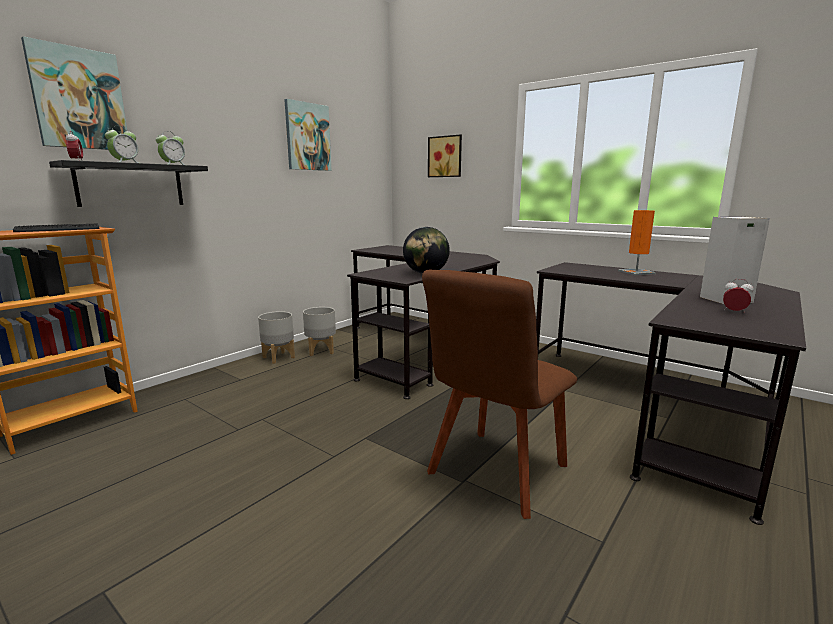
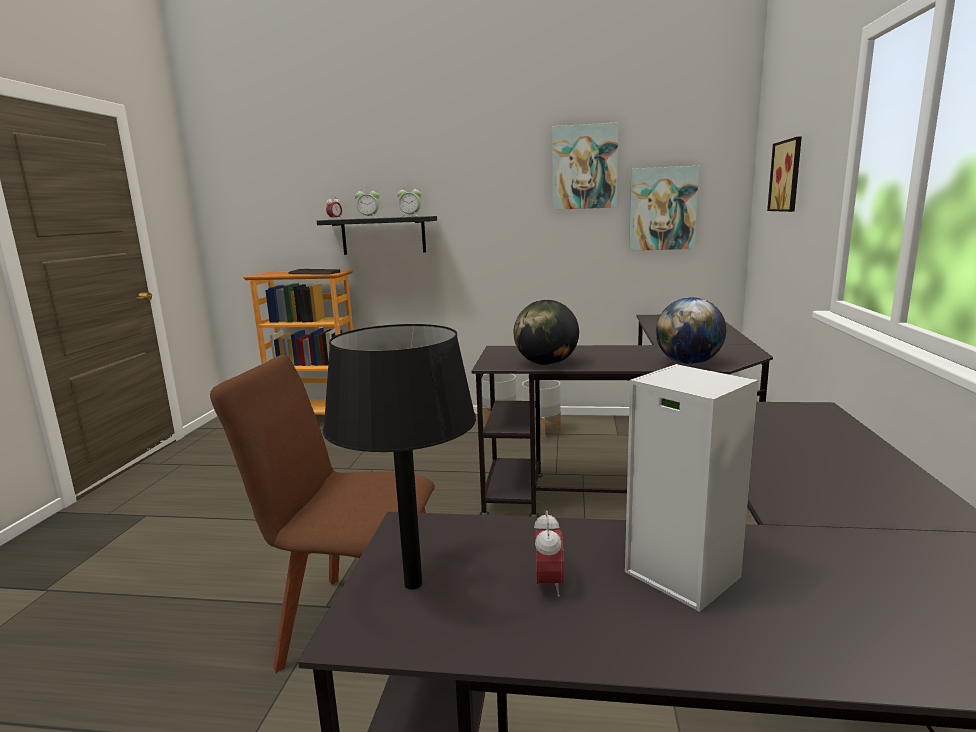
camera: 60 degrees right, 0 degrees up
(79, 99) = (350, 168): picture -> picture (662, 209)
(476, 261) = (688, 363): none -> globe
(636, 272) = (856, 465): orange table lamp -> none
(734, 326) = (414, 584): none -> black table lamp

